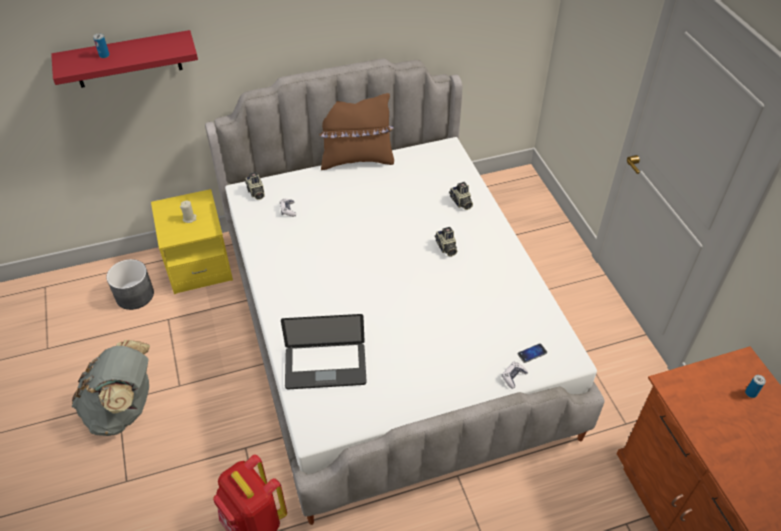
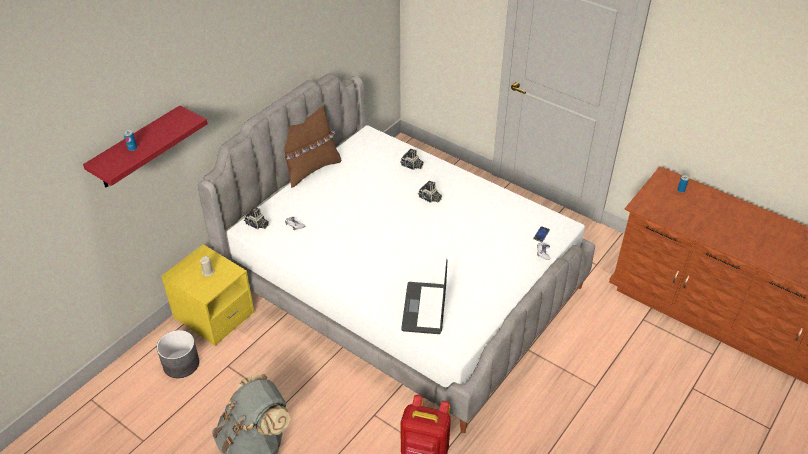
camera: 35 degrees left, 5 degrees down
(325, 367) = (424, 308): laptop -> laptop turned 135 degrees clockwise

